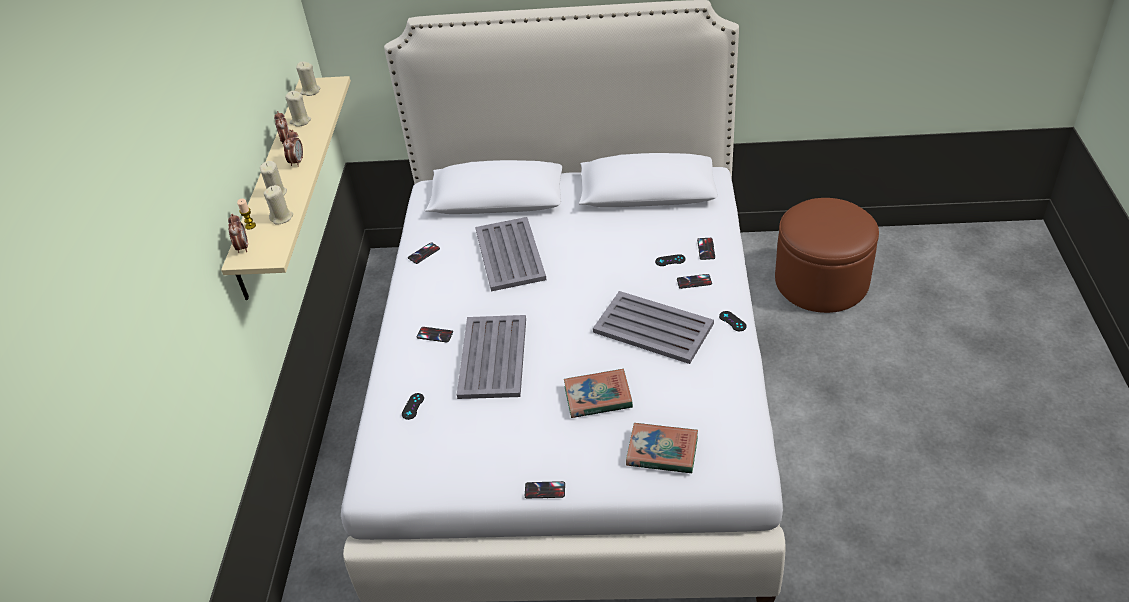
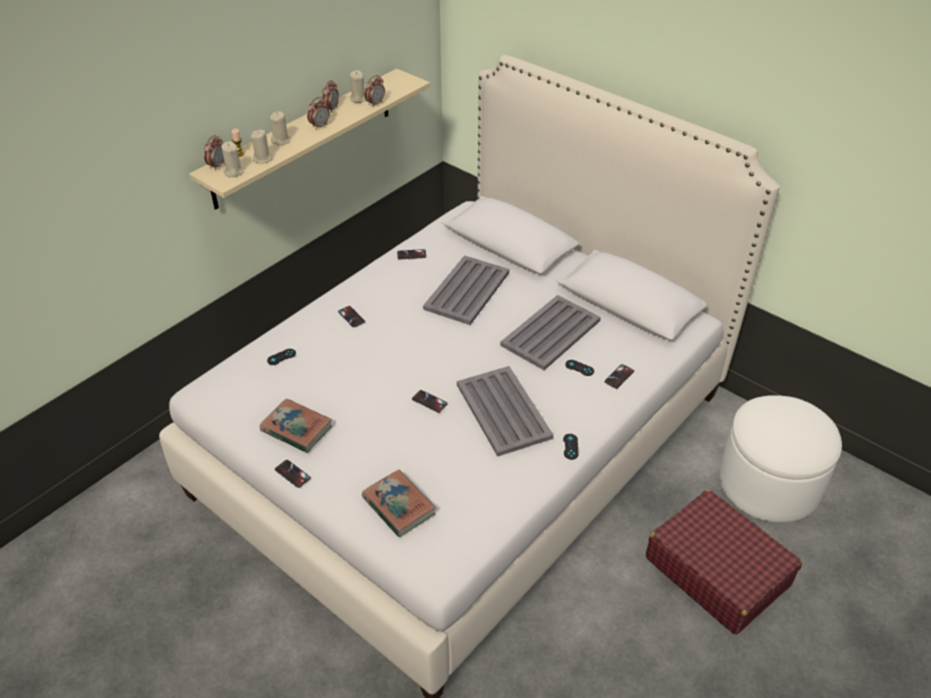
camera: 35 degrees right, 0 degrees up
(310, 91) = (391, 80): beige candle -> beige candle (233, 172)
(324, 117) = (375, 103): none -> alarm clock
(492, 358) = (366, 357): grey tray -> grey tray (550, 333)
(598, 397) = (403, 434): book -> book (296, 429)
(694, 281) = (578, 396): phone -> phone (429, 401)
(821, 281) = (769, 483): brown ottoman -> white ottoman
(853, 365) = (717, 570): none -> red suitcase

